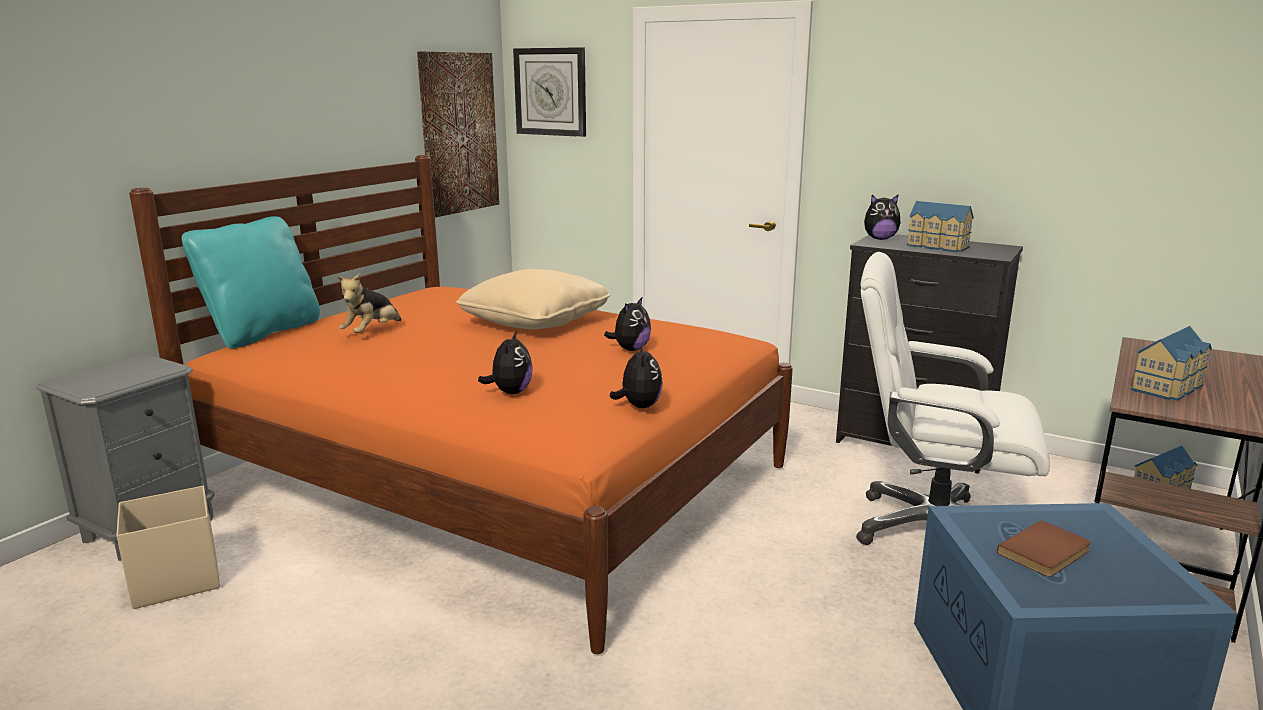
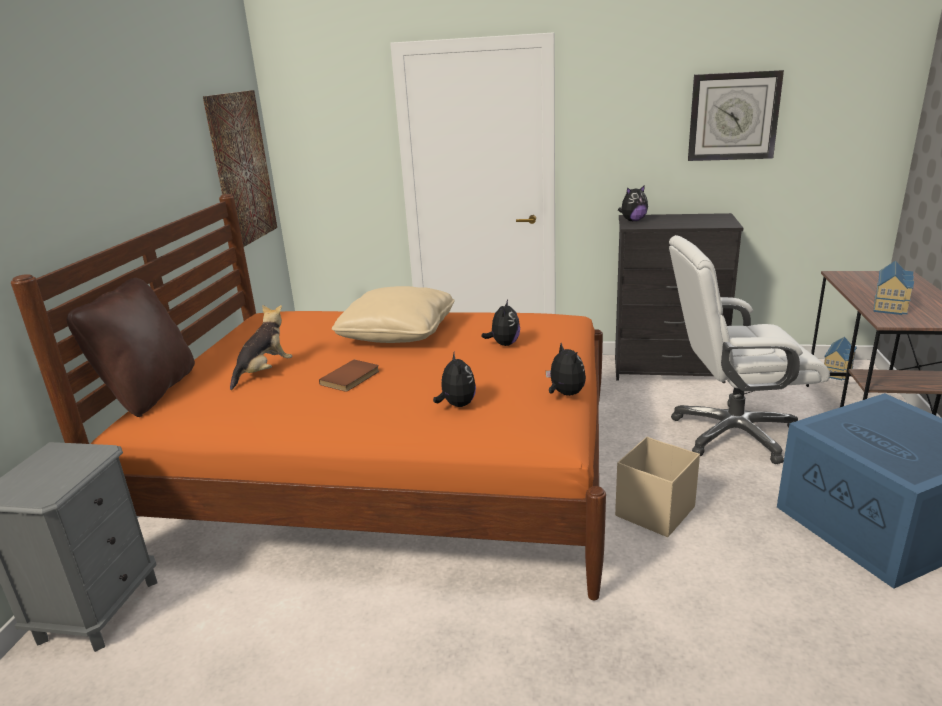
camera: 20 degrees left, 5 degrees up
(175, 580) = (173, 653): beige storage box -> beige storage box (654, 512)
(263, 332) = (150, 393): turquoise pillow -> brown pillow
(372, 332) = (264, 372): plush toy -> plush toy turned 150 degrees counterclockwise
(551, 92) = (314, 122): wall clock -> wall clock (733, 116)
(937, 246) = (680, 222): toy house -> none
(1047, 553) = (889, 439): brown book -> brown book (352, 378)

